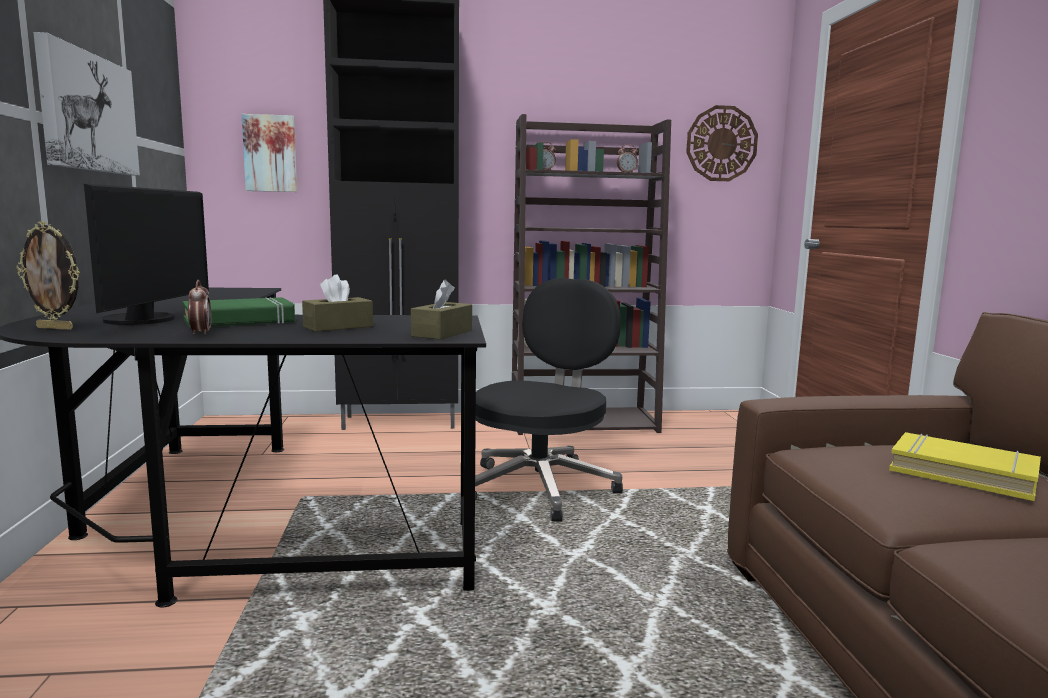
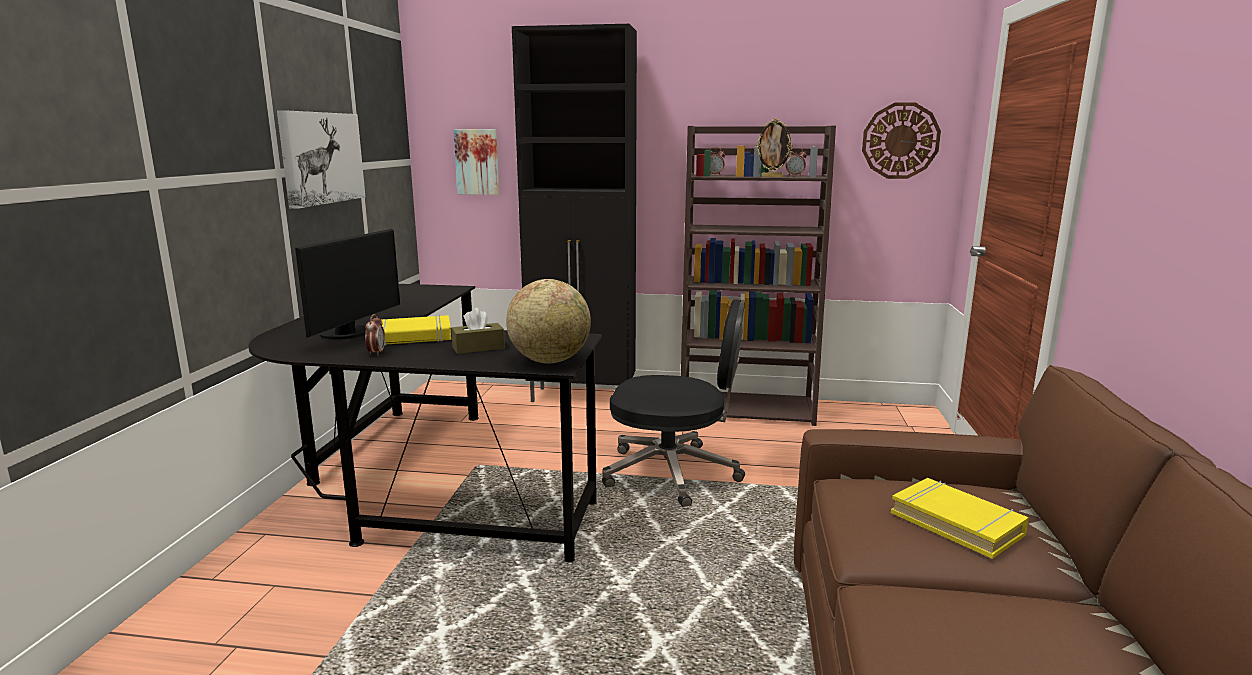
camera: 15 degrees right, 5 degrees up
(56, 328) = (286, 342): picture frame -> picture frame (772, 177)
(239, 321) = (412, 337): green book -> yellow book
(442, 333) = (550, 360): brown tissue box -> globe
(541, 486) = (673, 473): black office chair -> black office chair turned 60 degrees clockwise

